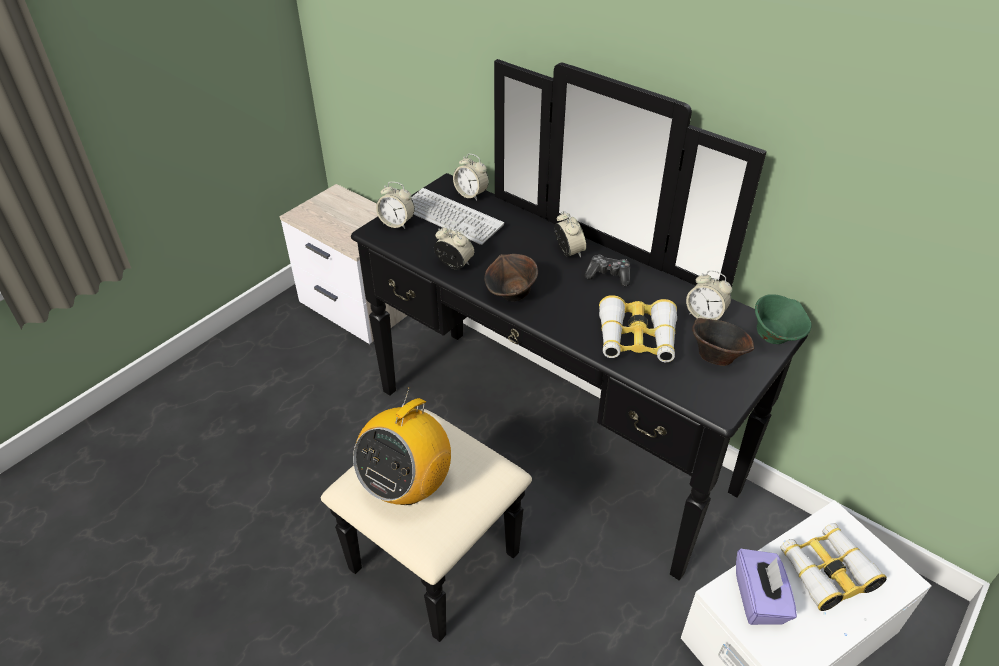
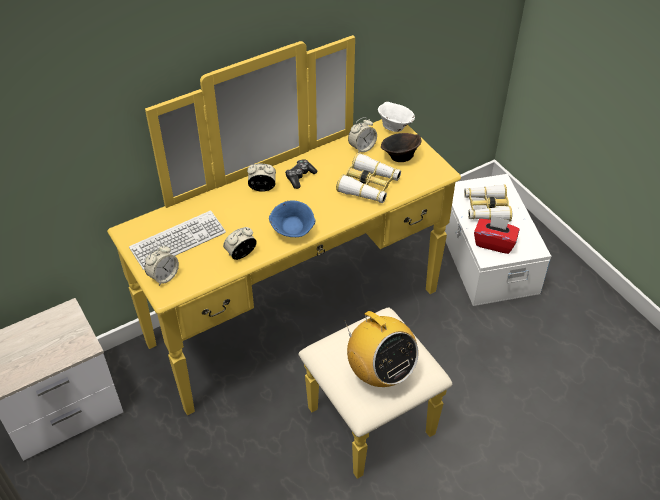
camera: 70 degrees left, 5 degrees up
(471, 194) = (153, 221): alarm clock -> none
(511, 294) = (293, 232): brown bowl -> blue bowl
(528, 465) = (312, 338): black dresser -> yellow dresser
(759, 599) = (494, 243): purple tissue box -> red tissue box
(775, 336) = (394, 126): green bowl -> white bowl

